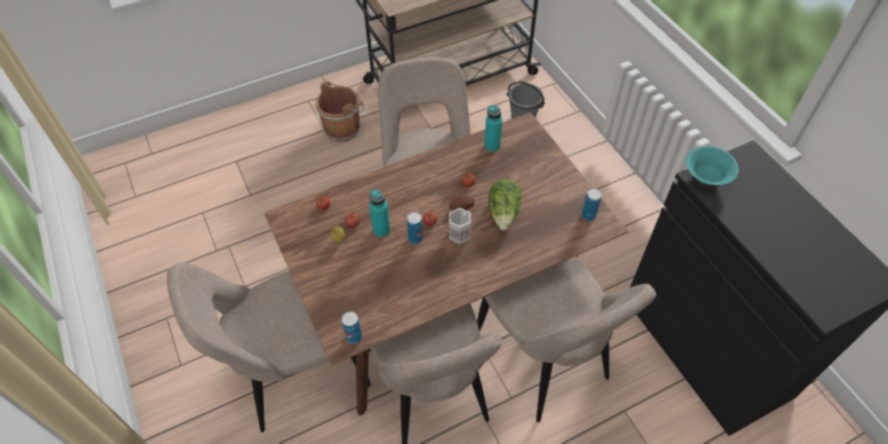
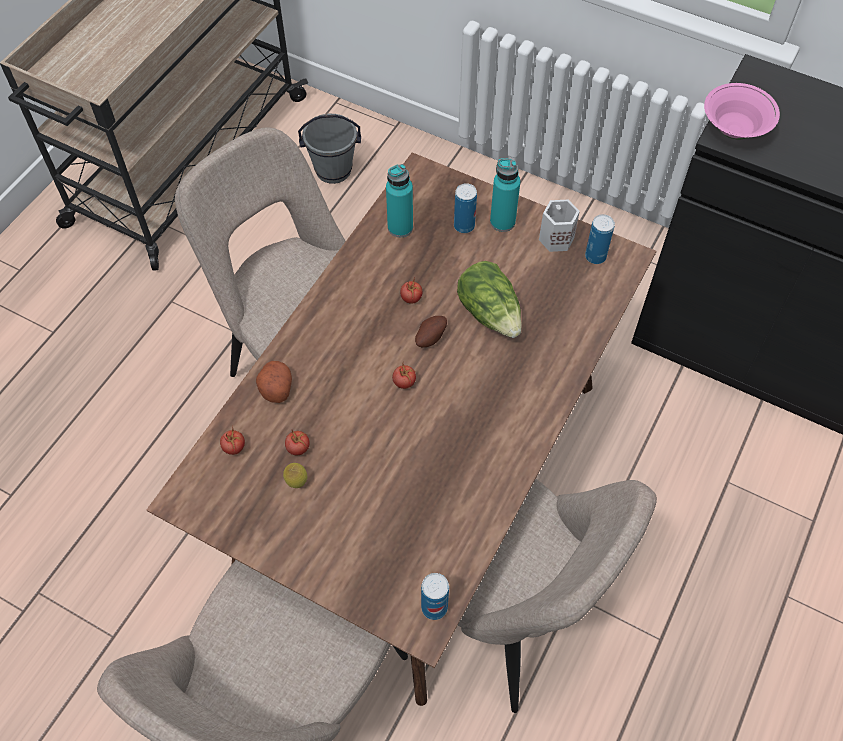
camera: 35 degrees left, 5 degrees up
(343, 128) = (82, 314): brown bucket -> none
(365, 190) = (275, 387): none -> potato
(381, 230) = (346, 432): turquoise bottle -> turquoise bottle (502, 222)
(415, 239) = (403, 417): can -> can (464, 226)
(459, 233) = (455, 374): white mug -> white mug (555, 237)
(545, 361) = (597, 479): beige chair -> none
(706, 177) = (734, 130): turquoise bowl -> pink bowl

